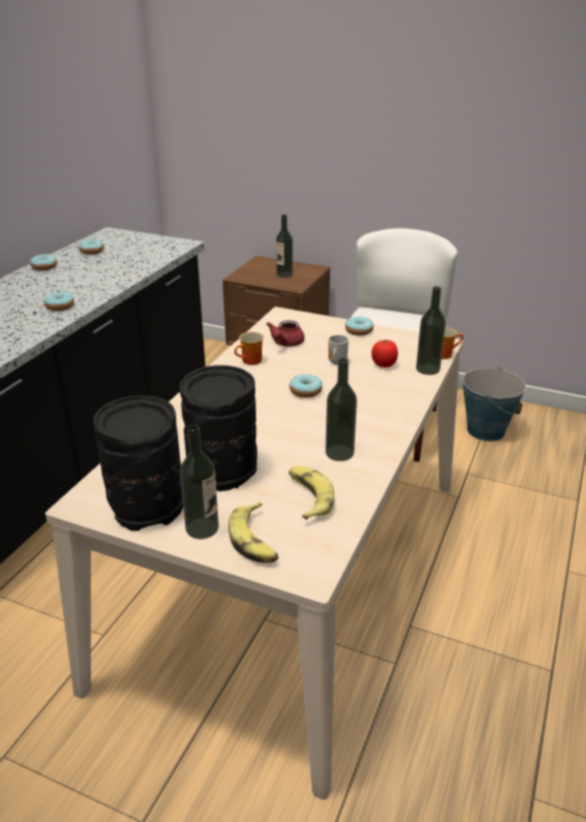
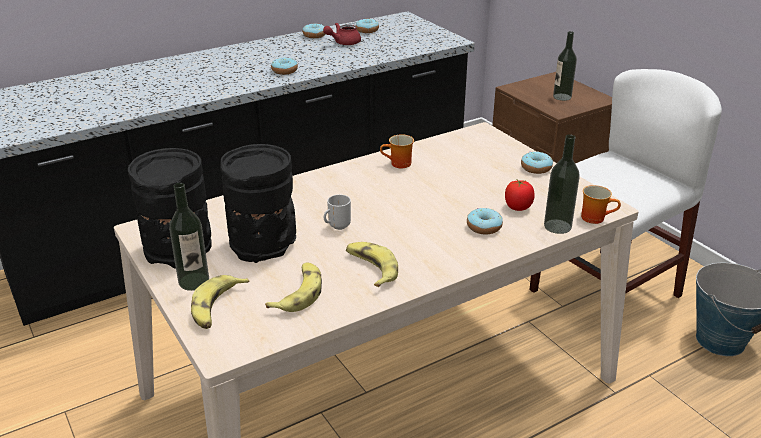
camera: 35 degrees right, 0 degrees up
(285, 343) = (449, 158): red teapot -> red teapot (343, 43)
(305, 391) = (412, 206): donut -> donut (484, 227)
(336, 363) = (473, 190): mug -> mug (337, 226)
(339, 453) = (371, 269): bottle -> banana

